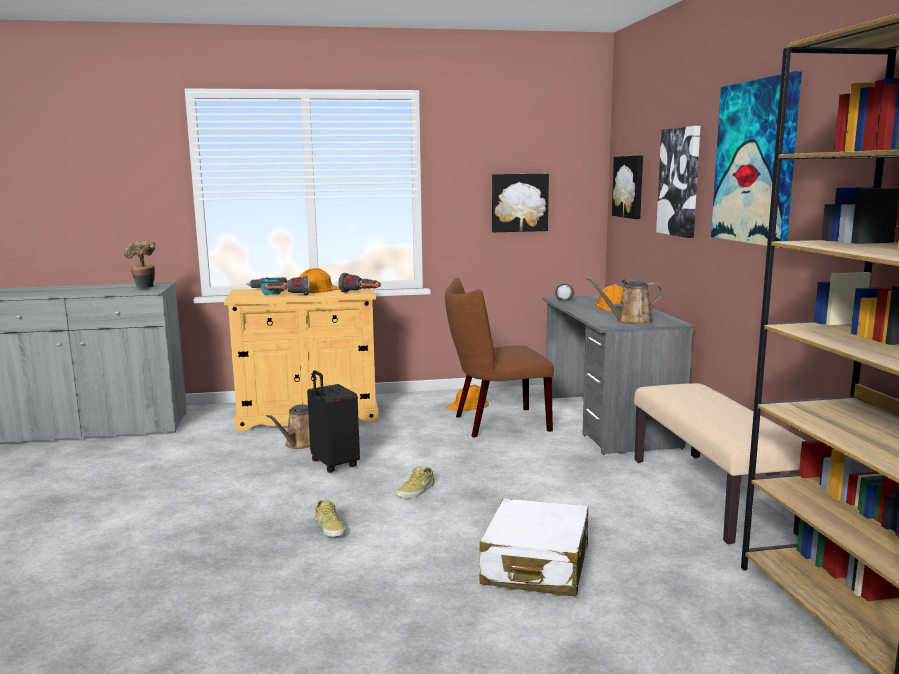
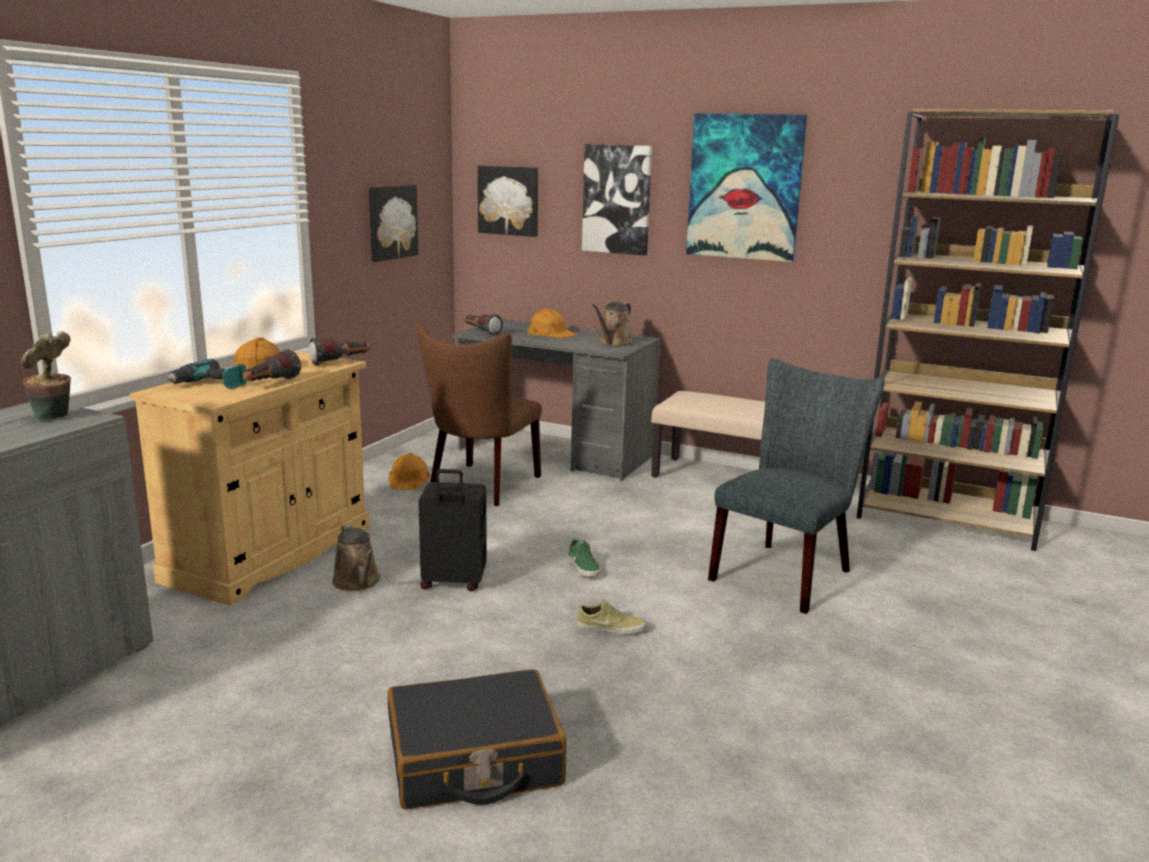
camera: 55 degrees left, 5 degrees up
(114, 541) = (474, 760): none -> black suitcase
(416, 491) = (585, 567): beige shoe -> green shoe
(536, 565) = (786, 572): white suitcase -> grey chair

